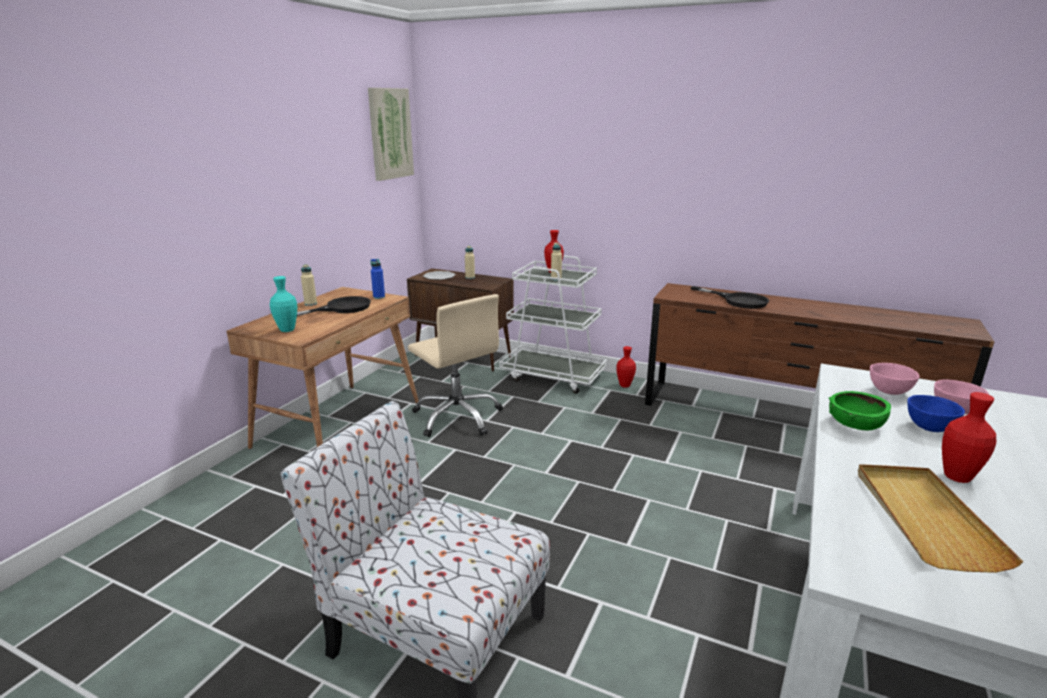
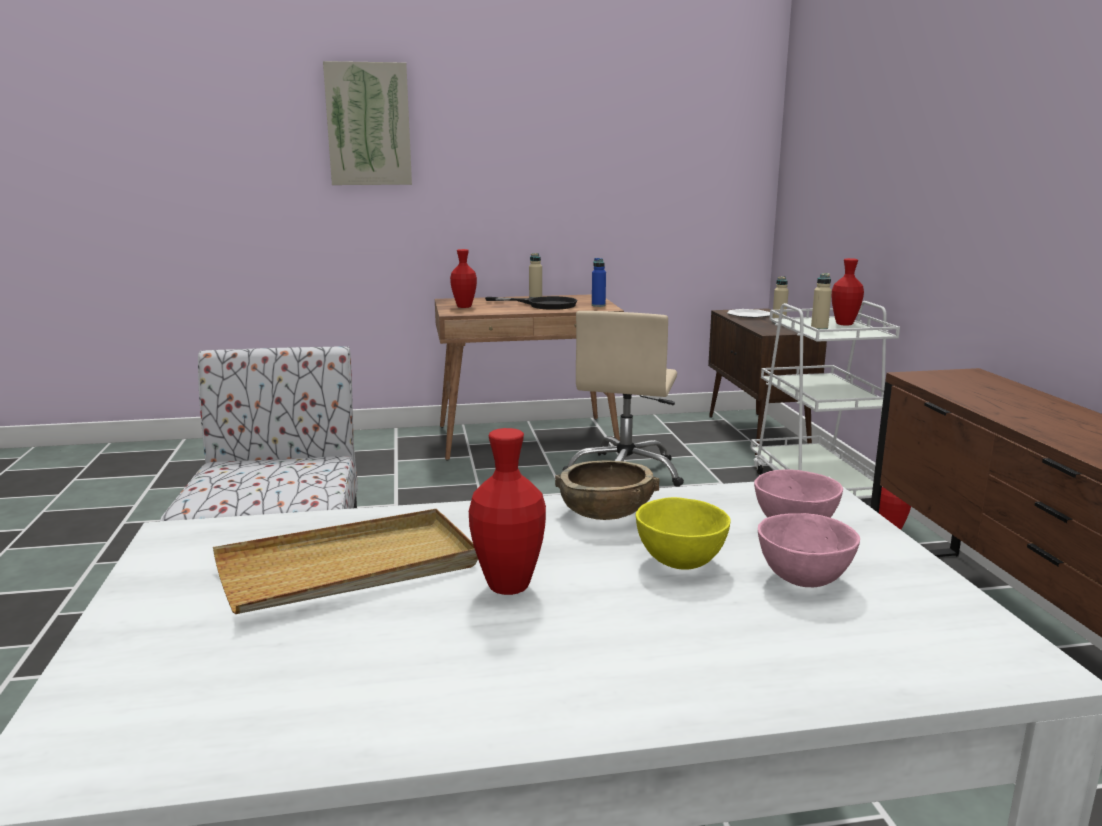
camera: 55 degrees right, 5 degrees down
(287, 330) = (464, 307): turquoise vase -> red vase
(390, 134) = (725, 121): picture -> picture (368, 124)
(738, 300) = (1015, 407): black frying pan -> none
(855, 424) = (606, 513): green bowl -> brown bowl
(928, 428) = (679, 561): blue bowl -> yellow bowl

